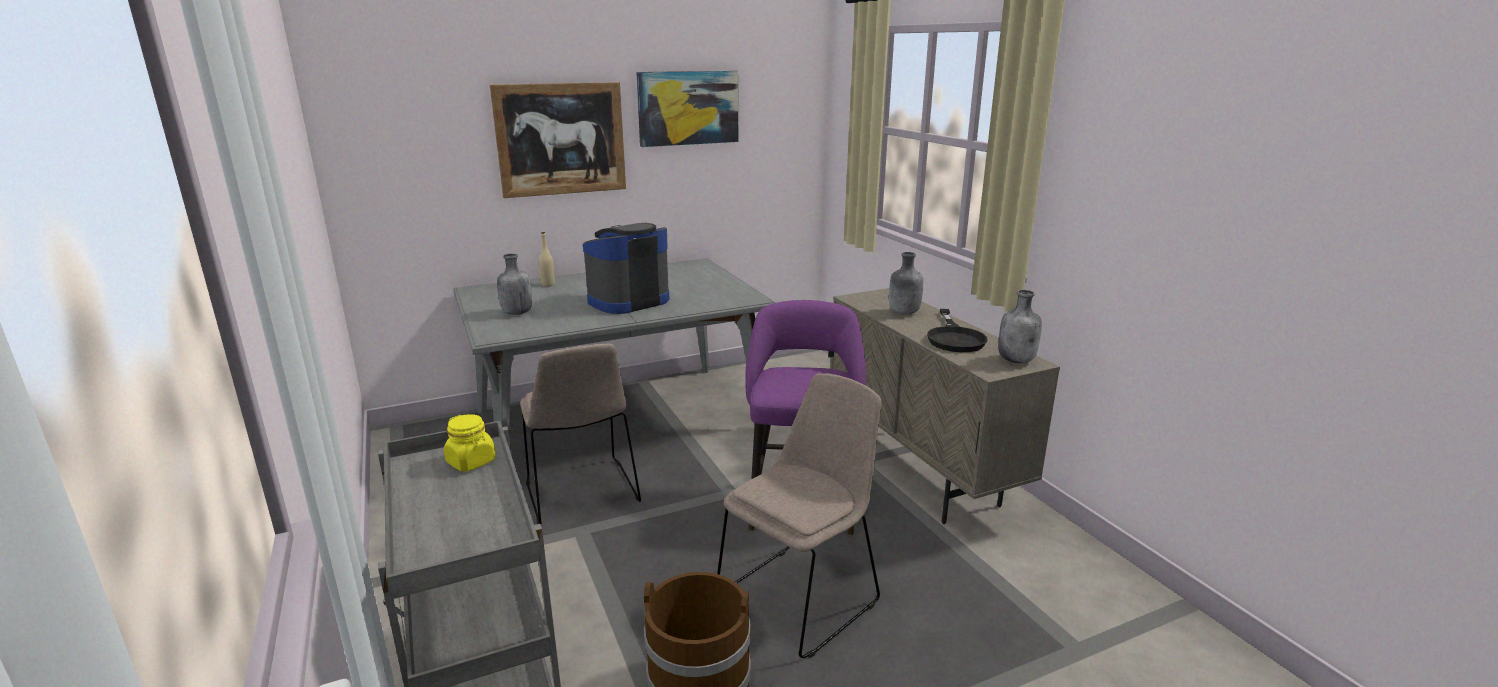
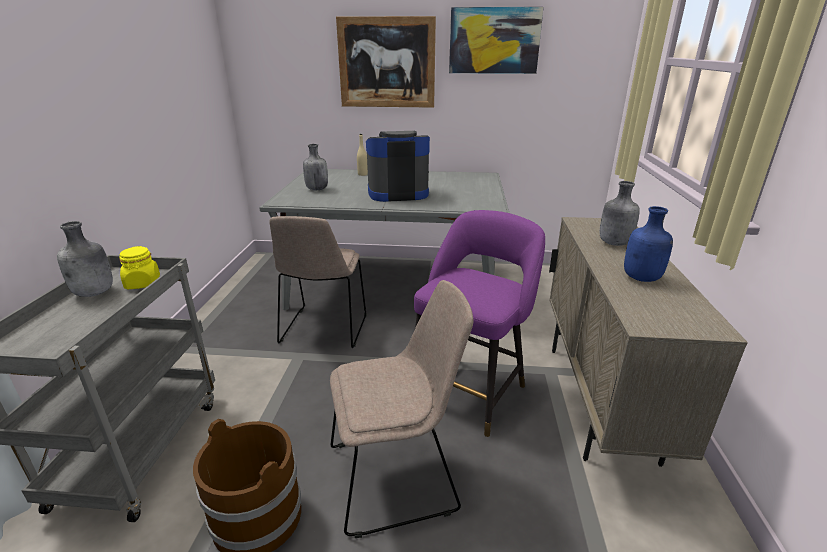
camera: 30 degrees right, 5 degrees up
(954, 338) = (642, 278): black frying pan -> blue bottle
(1016, 360) = (693, 320): grey bottle -> grey bottle (95, 293)

